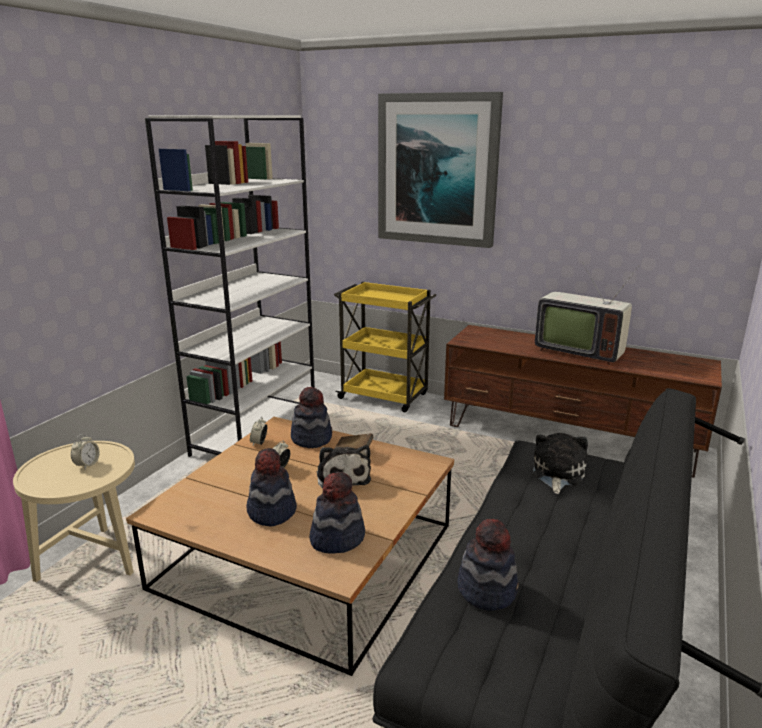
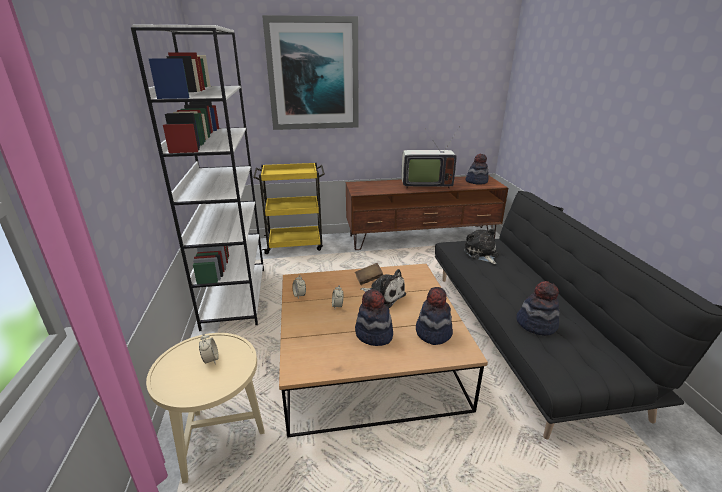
camera: 35 degrees left, 5 degrees up
(311, 438) = (330, 280): hat -> hat (476, 181)

